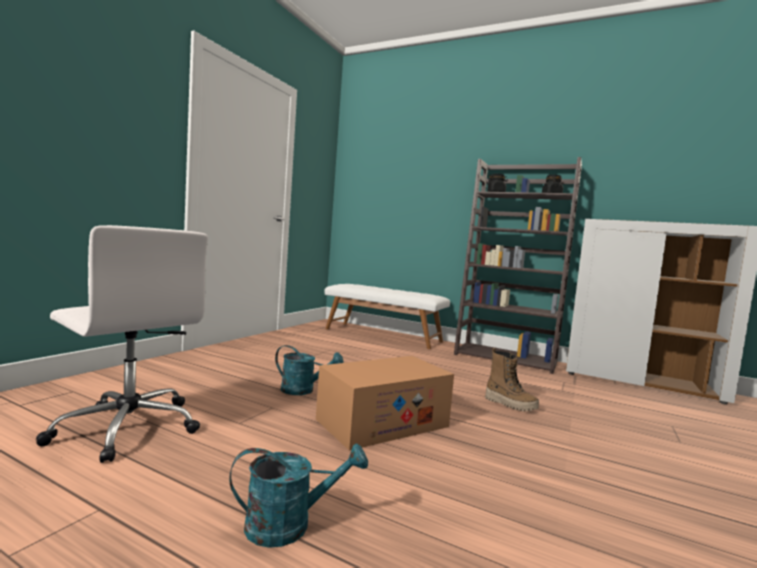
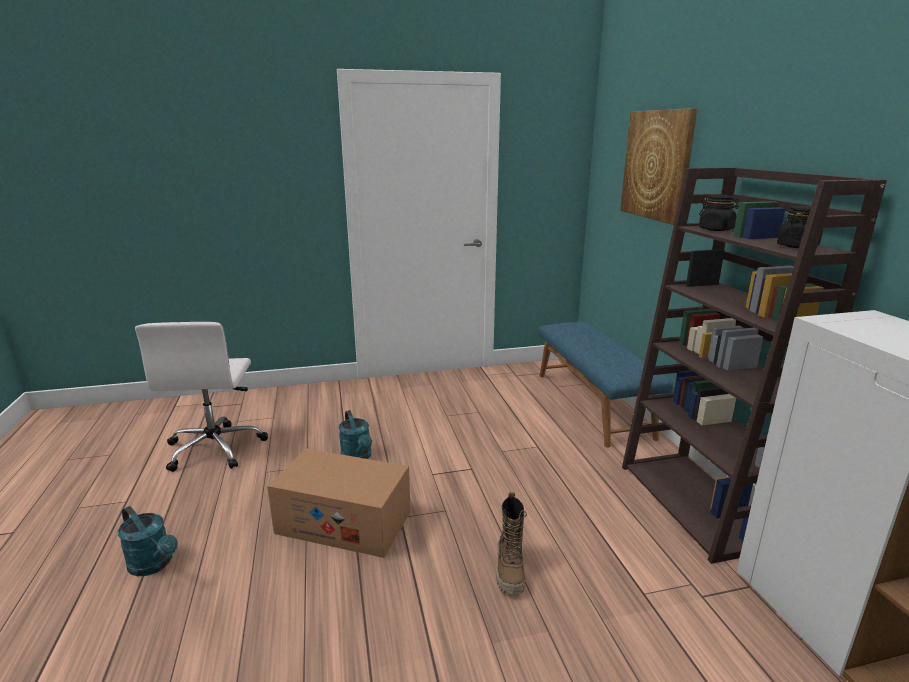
camera: 50 degrees right, 15 degrees up
(383, 335) = (593, 404): white bench -> blue bench
(412, 169) = (657, 165): none -> picture

